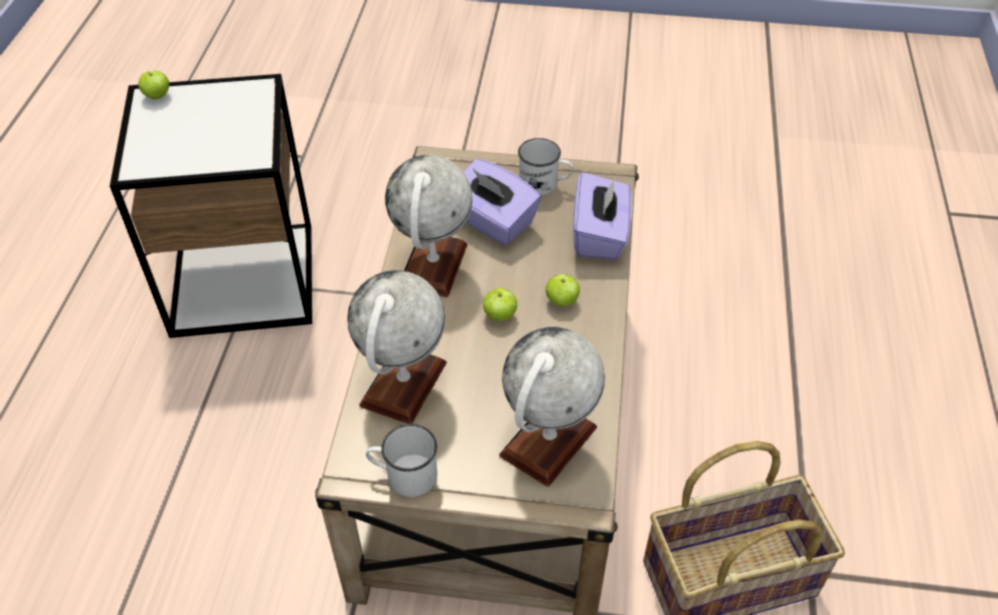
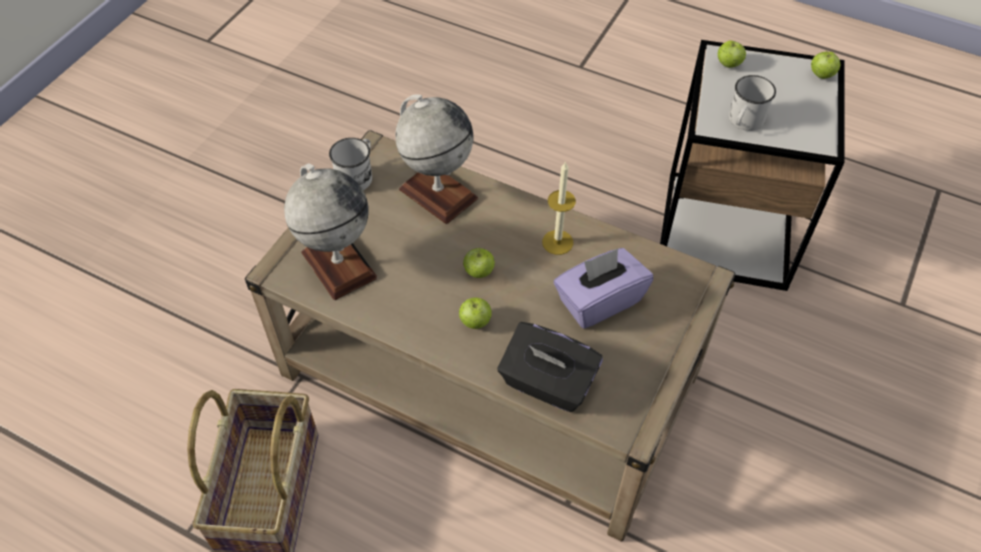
camera: 110 degrees right, 5 degrees up
(152, 159) = (728, 64): none -> apple
(433, 266) = (557, 242): globe -> candle
(544, 184) = (638, 361): white mug -> white mug (743, 122)
(599, 235) = (547, 383): purple tissue box -> black tissue box

